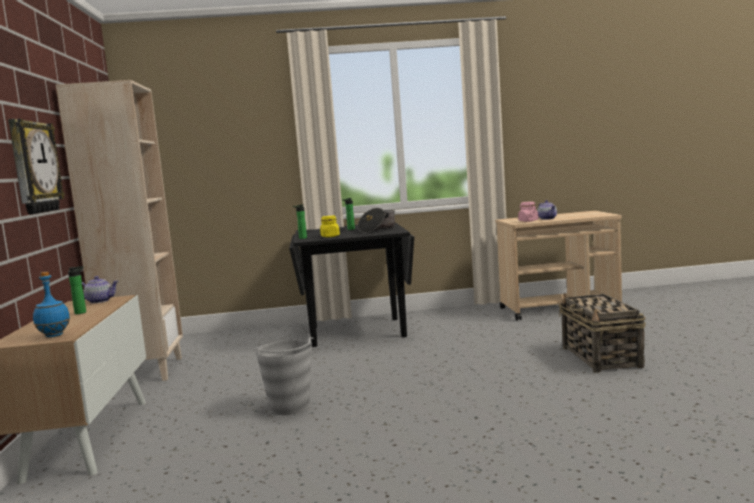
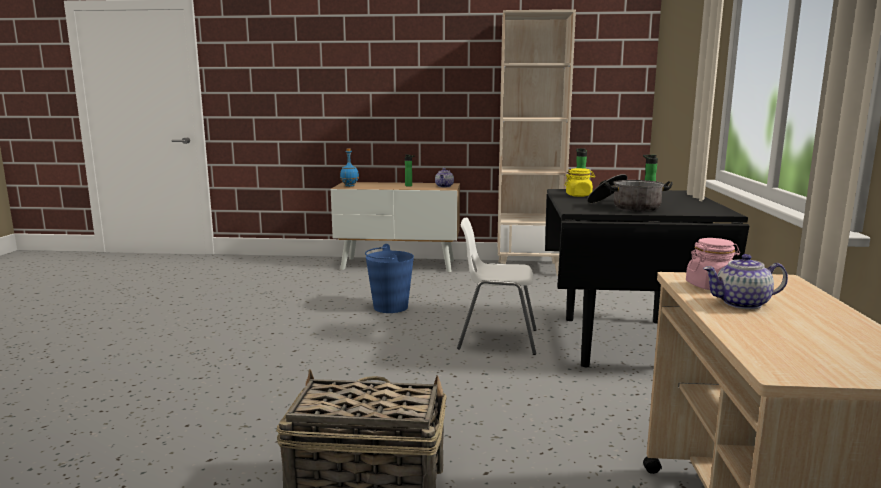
camera: 100 degrees right, 5 degrees up
(33, 167) = (444, 84): wall clock -> none
(290, 407) = (390, 307): grey bucket -> blue bucket
(368, 359) = (497, 339): none -> white chair

